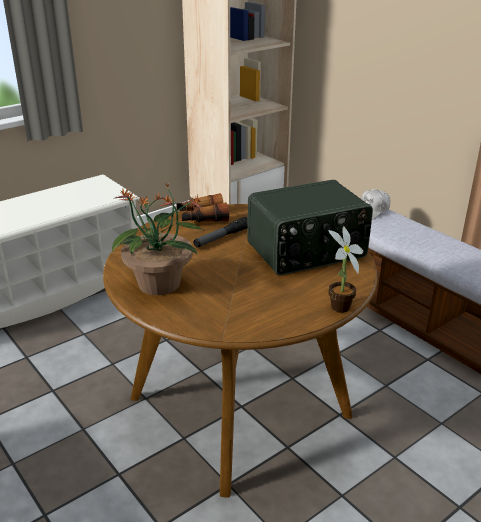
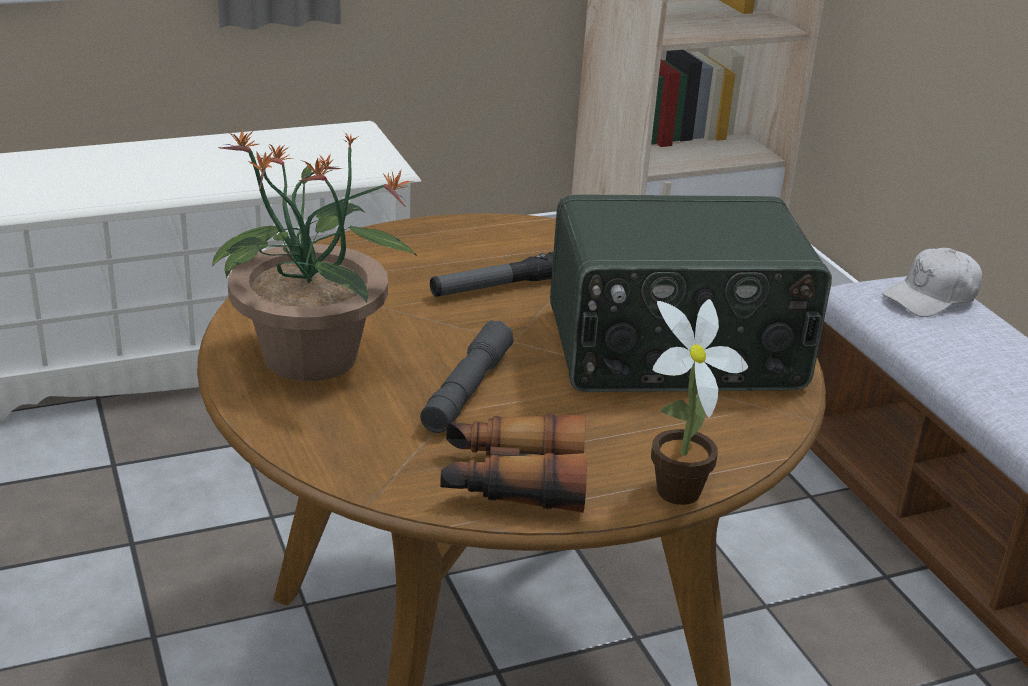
camera: 15 degrees right, 0 degrees up
(202, 218) = (485, 237): binoculars -> binoculars (512, 481)
(233, 284) = (467, 390): none -> grey flashlight

